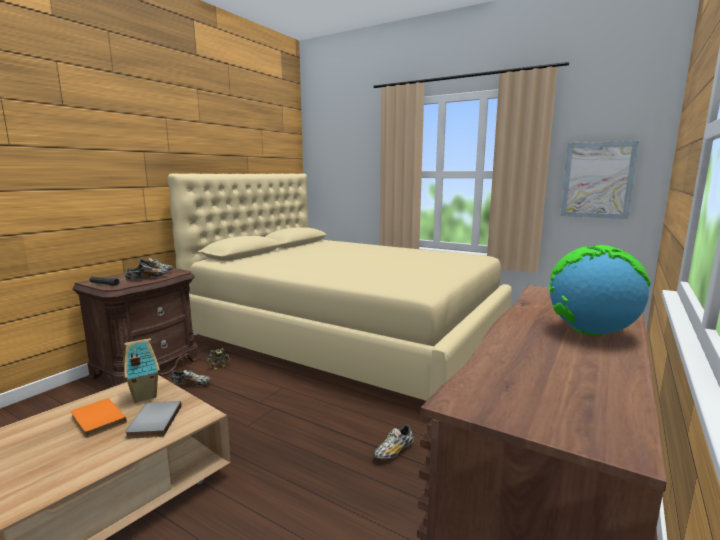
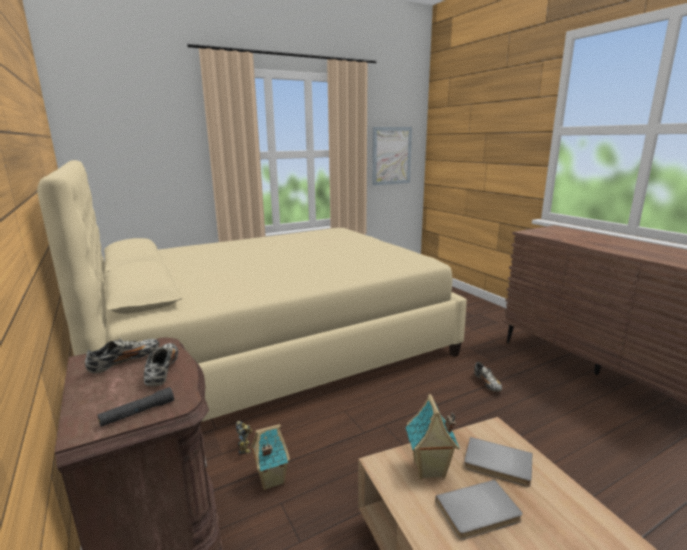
camera: 60 degrees left, 5 degrees up
(96, 420) = (479, 513): orange book -> grey book
(191, 384) = (270, 479): shoe -> toy house
(590, 332) = (617, 242): globe -> none

